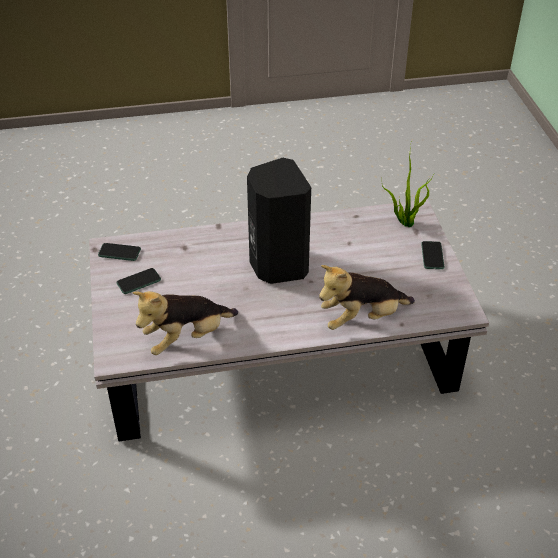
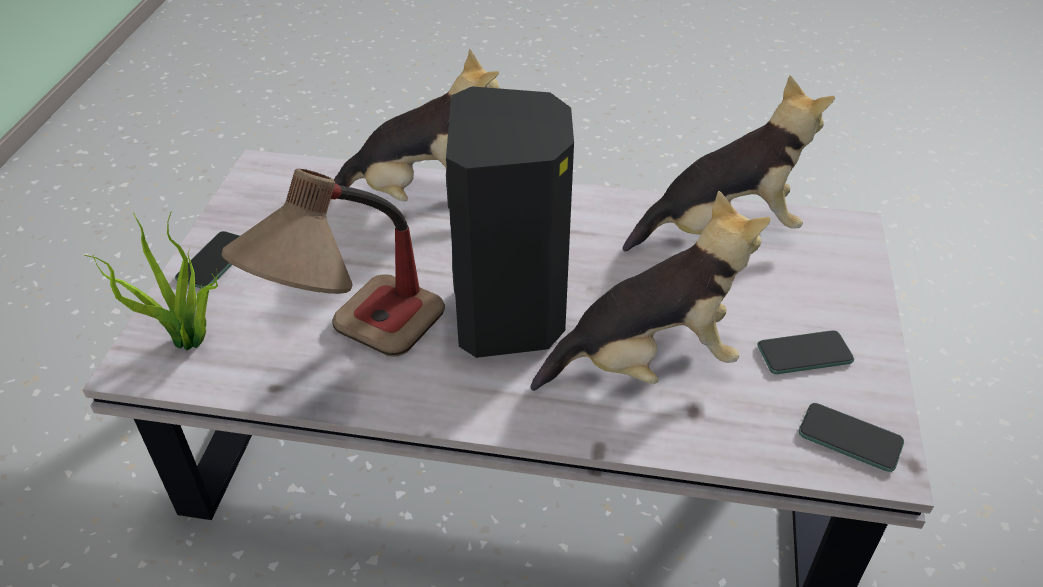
camera: 160 degrees left, 0 degrees up
(208, 261) = (648, 361): none -> plush toy
(334, 235) = (357, 353): none -> table lamp

